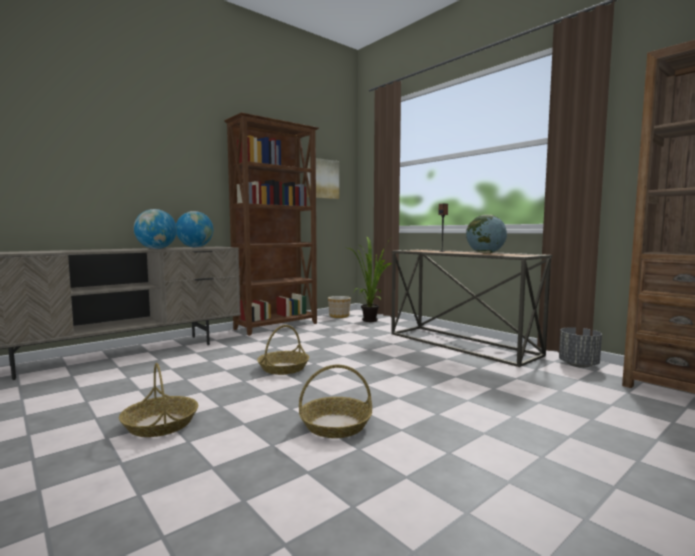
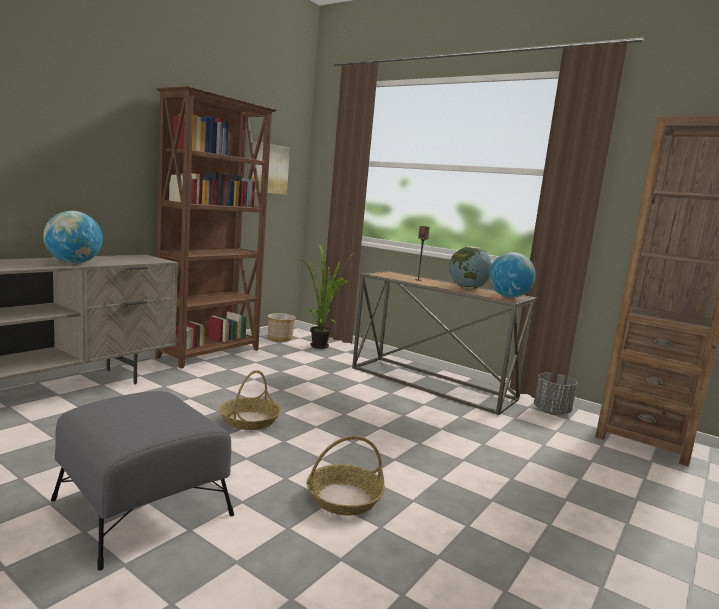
camera: 15 degrees left, 5 degrees up
(161, 424) = (142, 508): basket -> grey ottoman
(195, 247) = (118, 257): globe -> globe (508, 297)

